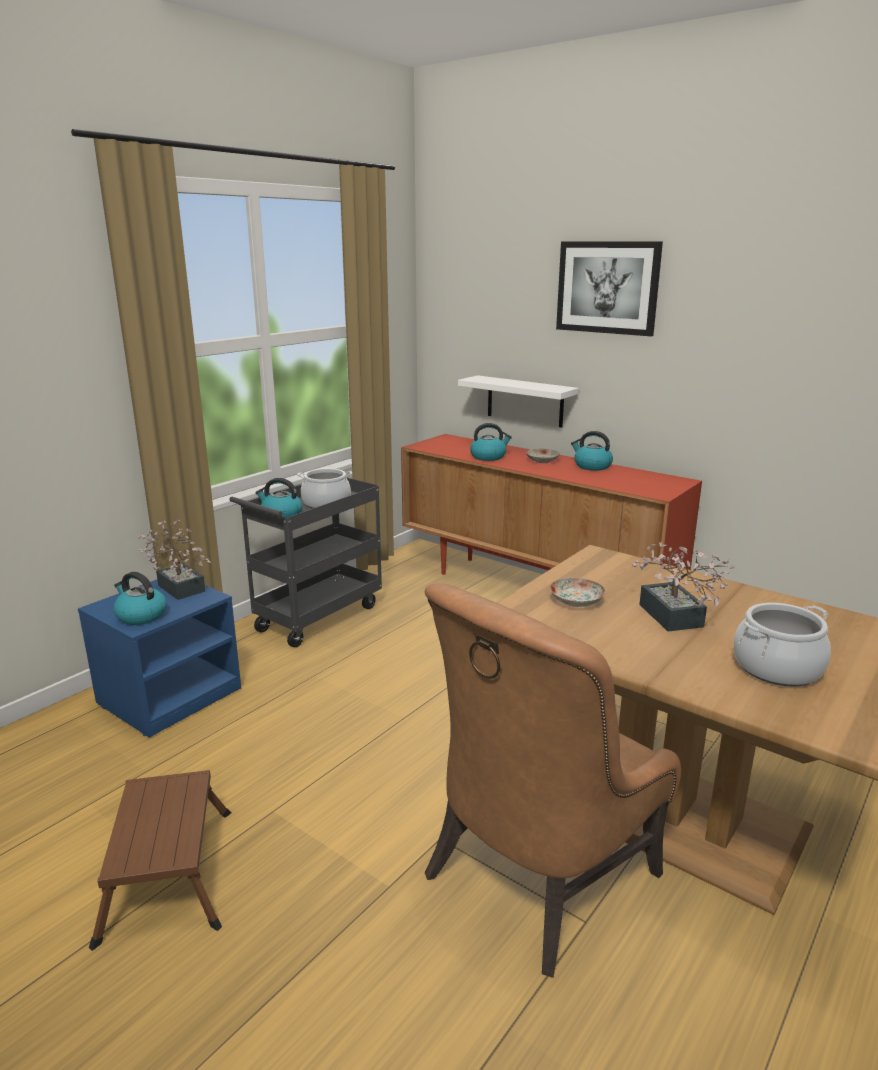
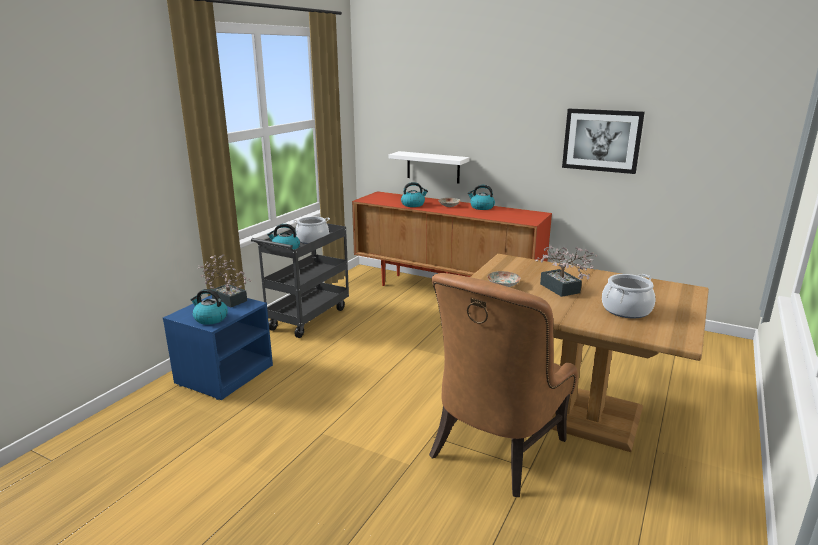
camera: 10 degrees left, 0 degrees up
(168, 872) = (267, 473): brown step ladder -> none
(607, 287) = (486, 92): picture -> picture (601, 140)

